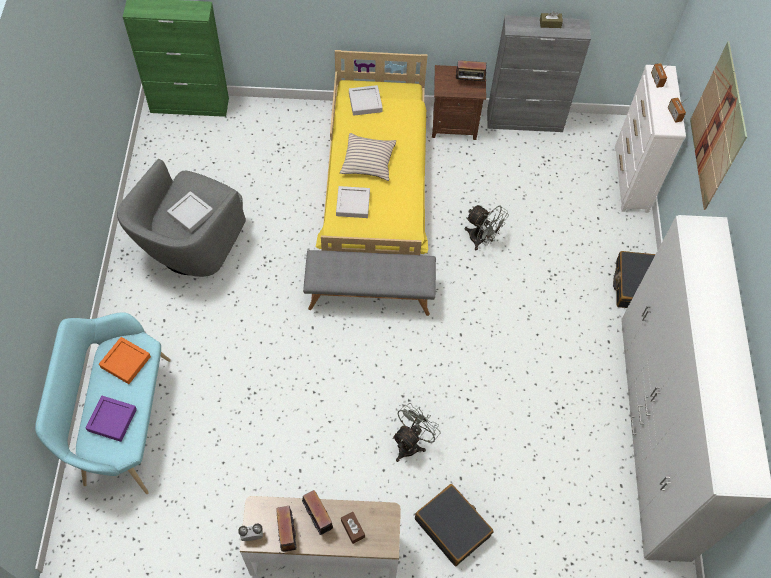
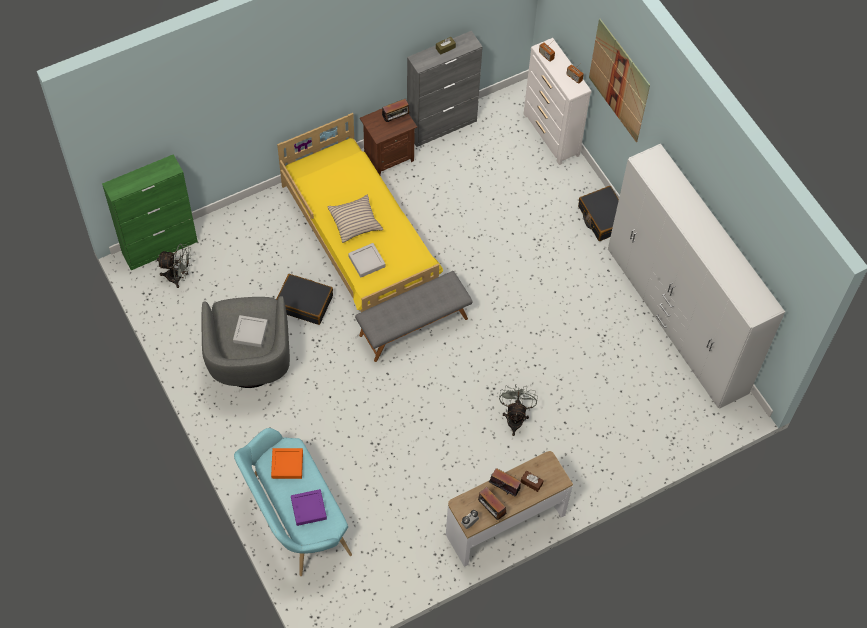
camera: 30 degrees left, 0 degrees up
(365, 102) = (319, 175): grey tray -> none
(452, 527) = (580, 458): black suitcase -> black suitcase (304, 303)
(481, 240) = (469, 240): grey fan -> grey fan (178, 277)

